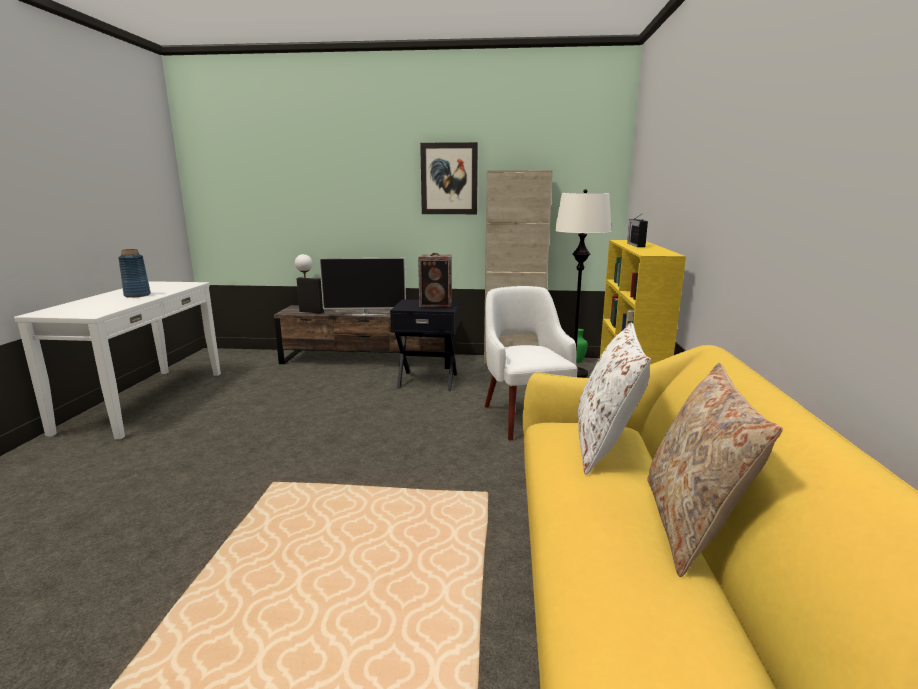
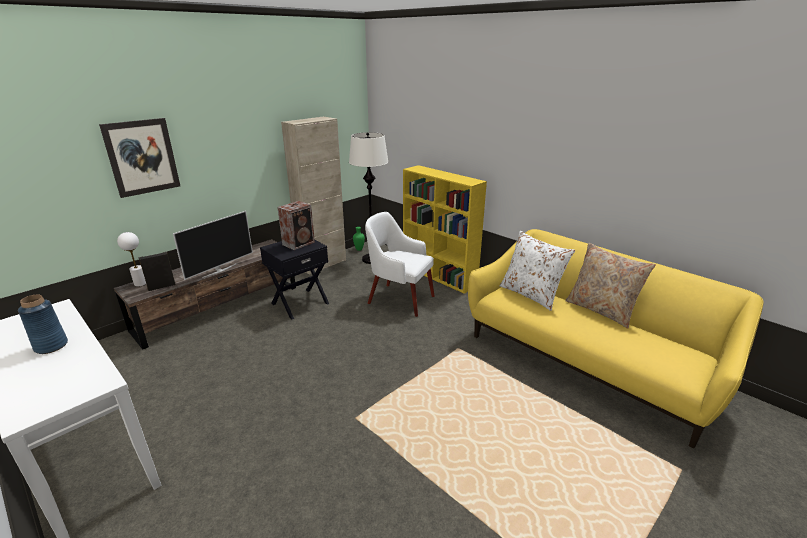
camera: 50 degrees left, 10 degrees up
(449, 179) = (250, 132): picture -> picture (142, 157)
(635, 245) = (435, 173): radio -> none

